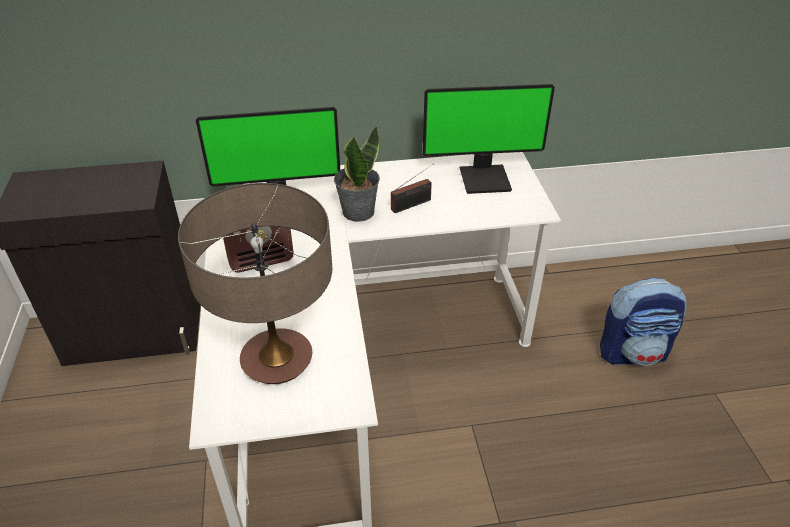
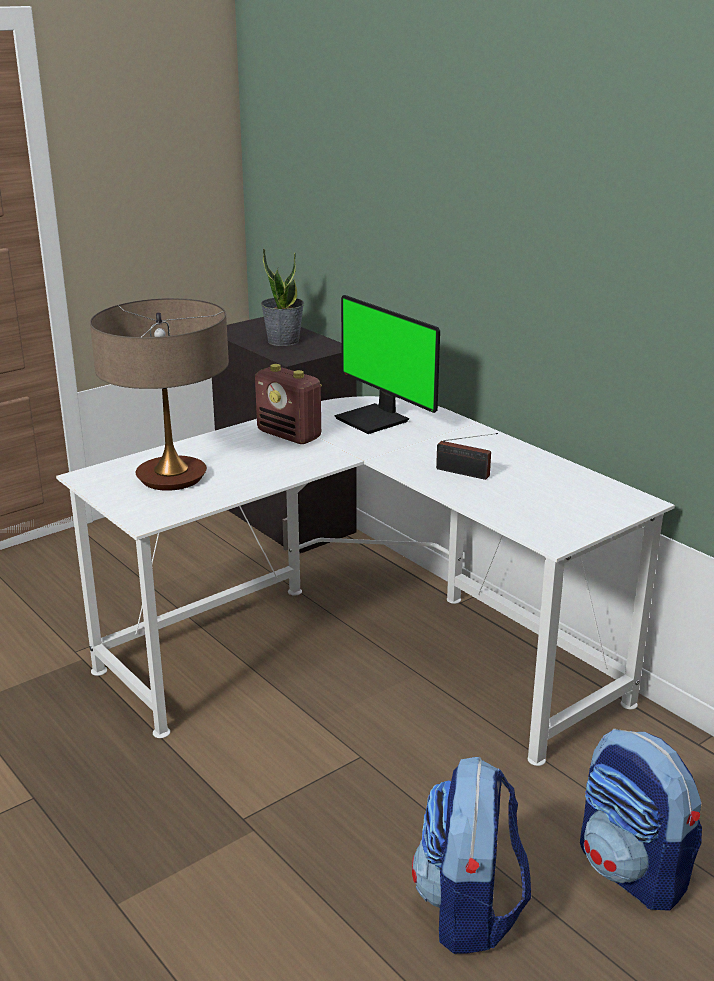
camera: 60 degrees right, 15 degrees down
(357, 212) = (414, 452): potted plant -> potted plant (283, 341)
(485, 178) = (574, 497): monitor -> none
(636, 437) = (469, 909): none -> backpack

